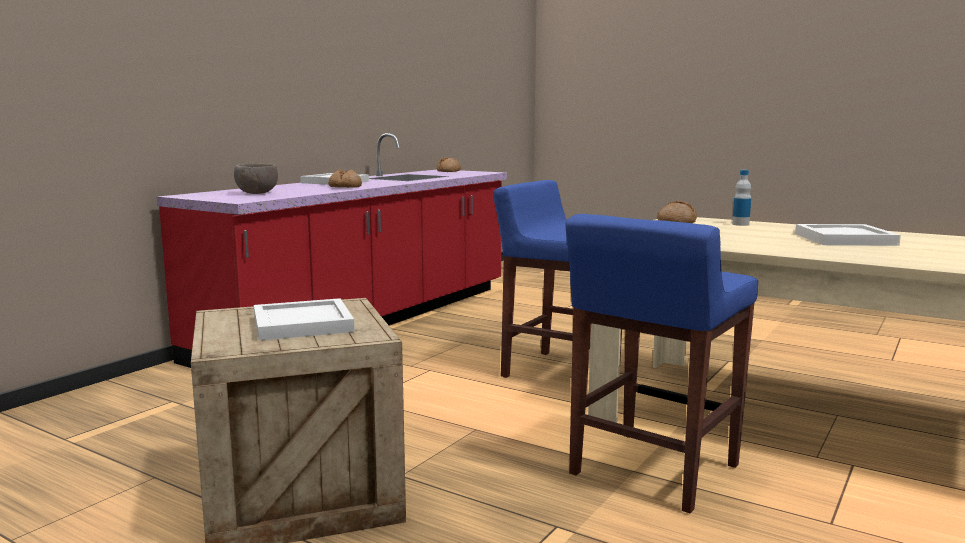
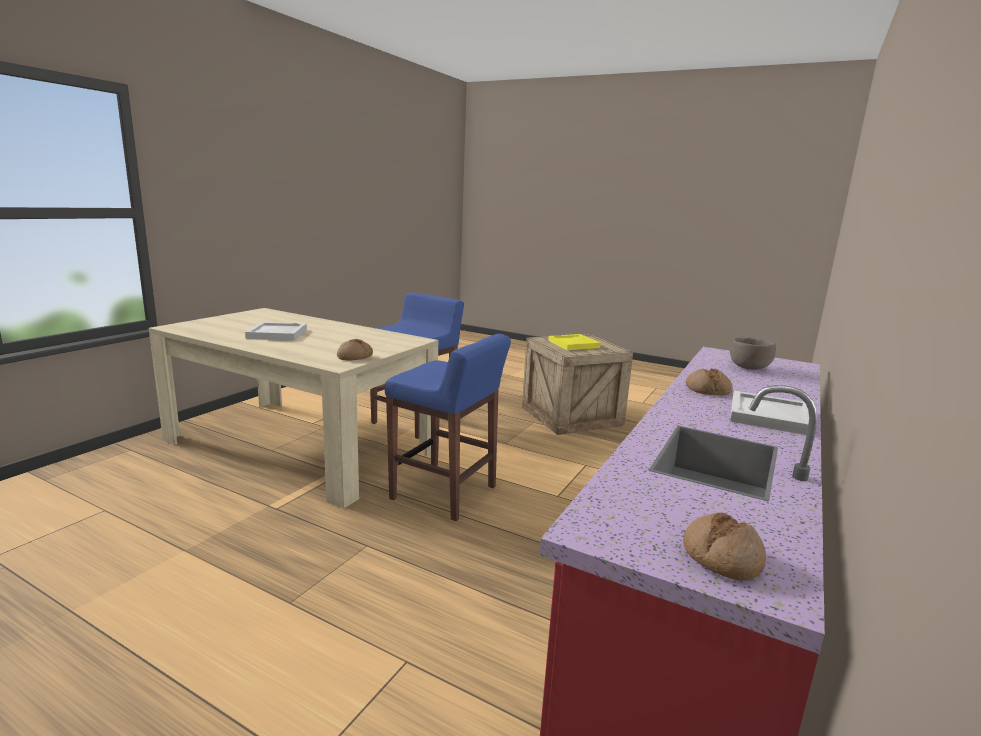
camera: 175 degrees right, 5 degrees up
(304, 324) = (572, 344): white tray -> yellow tray
(740, 224) = (306, 353): bottle -> none

